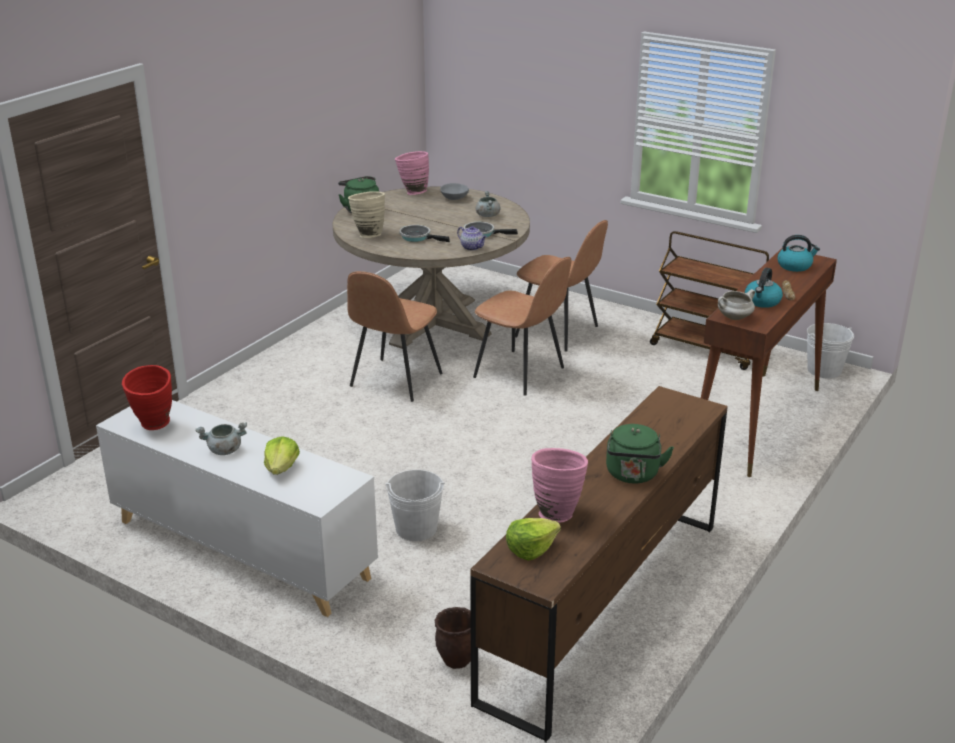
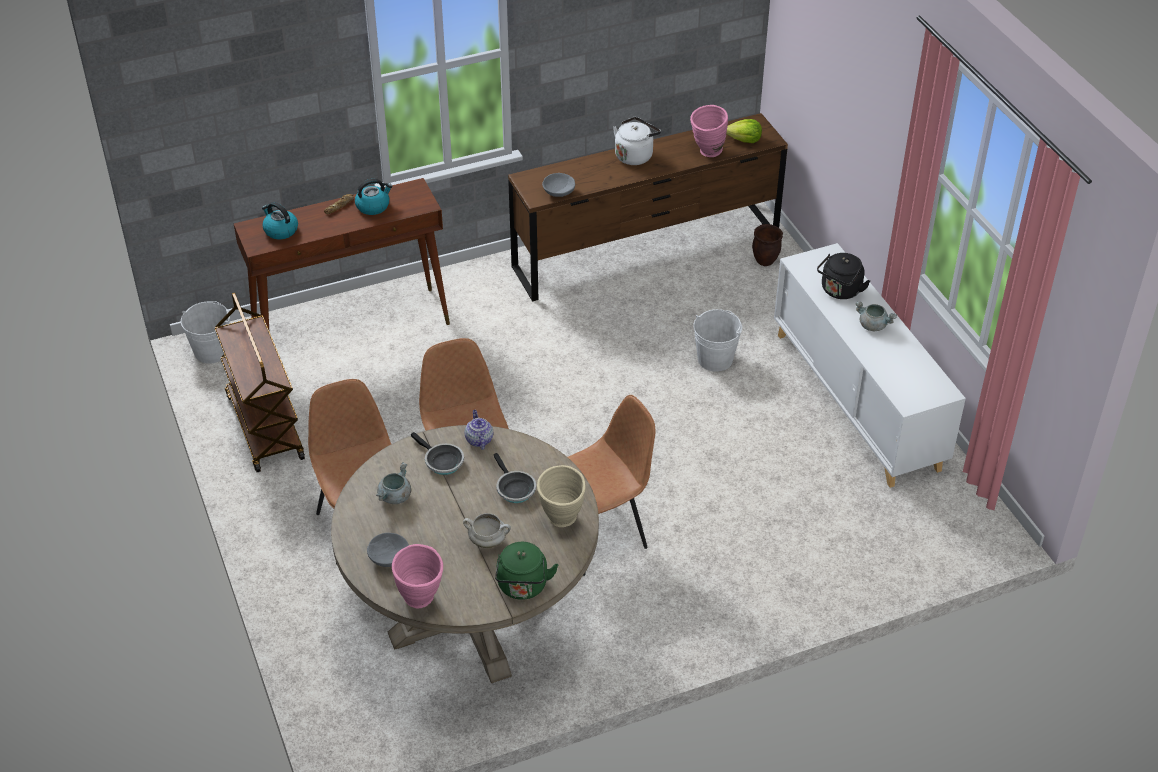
camera: 145 degrees left, 15 degrees up
(154, 426) = (917, 374): red vase -> none
(281, 468) = (840, 291): lettuce -> black kettle
(633, 475) = (635, 155): green kettle -> white kettle
(654, 408) = (559, 192): none -> grey bowl
(734, 318) = (420, 200): white cooking pot -> white cooking pot (488, 541)

